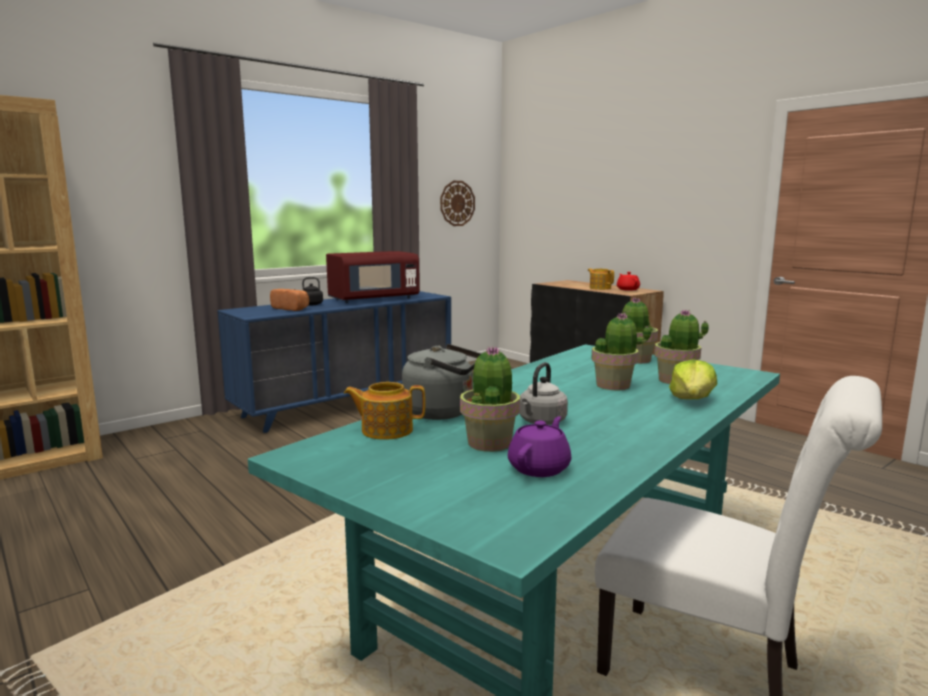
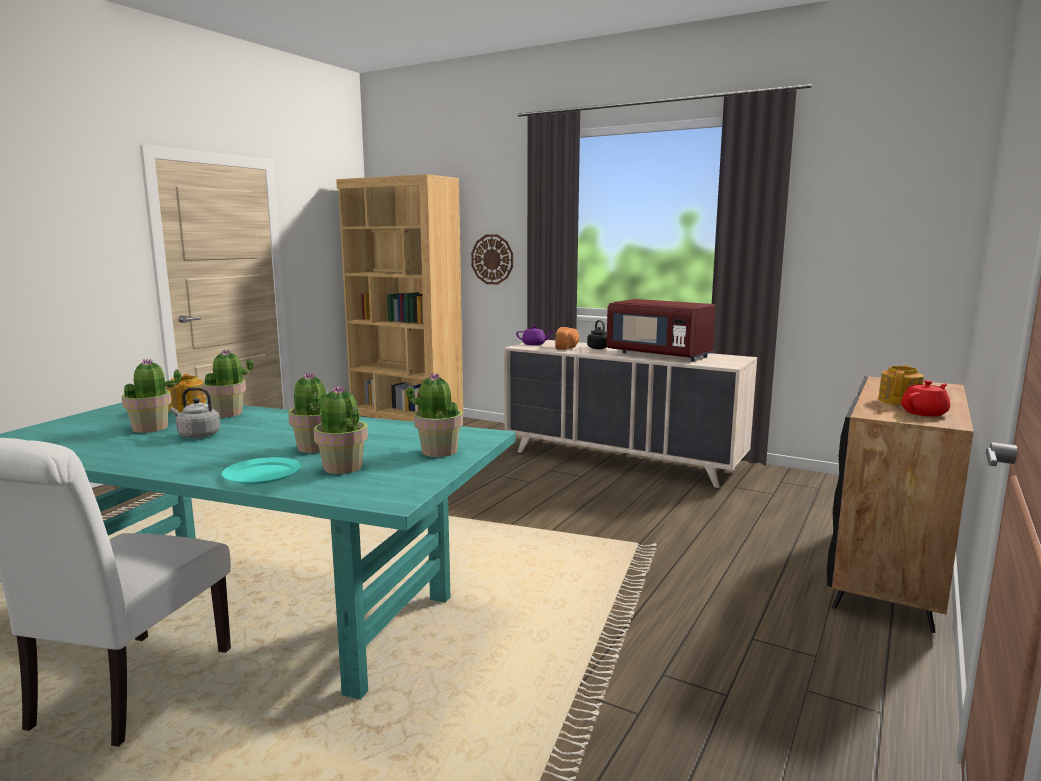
camera: 70 degrees right, 0 degrees up
(347, 404) = (622, 460): blue dresser -> beige dresser
(443, 412) = (227, 414): grey kettle -> potted plant
(457, 203) = (877, 245): wall clock -> wall clock (492, 259)
(540, 468) = (92, 441): purple teapot -> purple teapot (534, 344)
(692, 399) = (262, 474): lettuce -> turquoise plate

